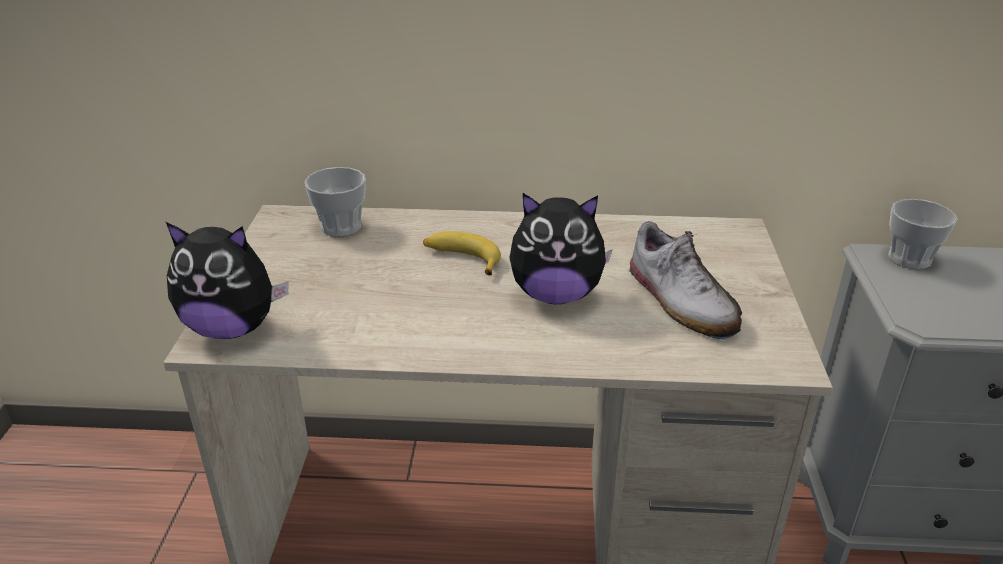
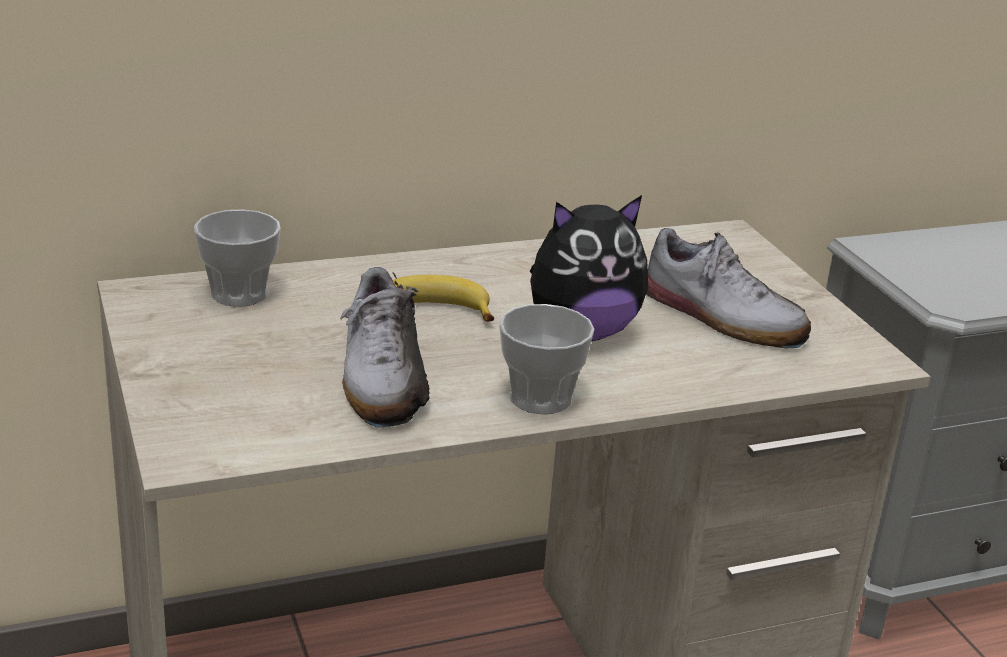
camera: 25 degrees left, 5 degrees down
(232, 328) = (204, 434): plush toy -> none
(383, 306) = (382, 377): none -> shoe
(909, 258) = (903, 245): cup -> cup (540, 398)

